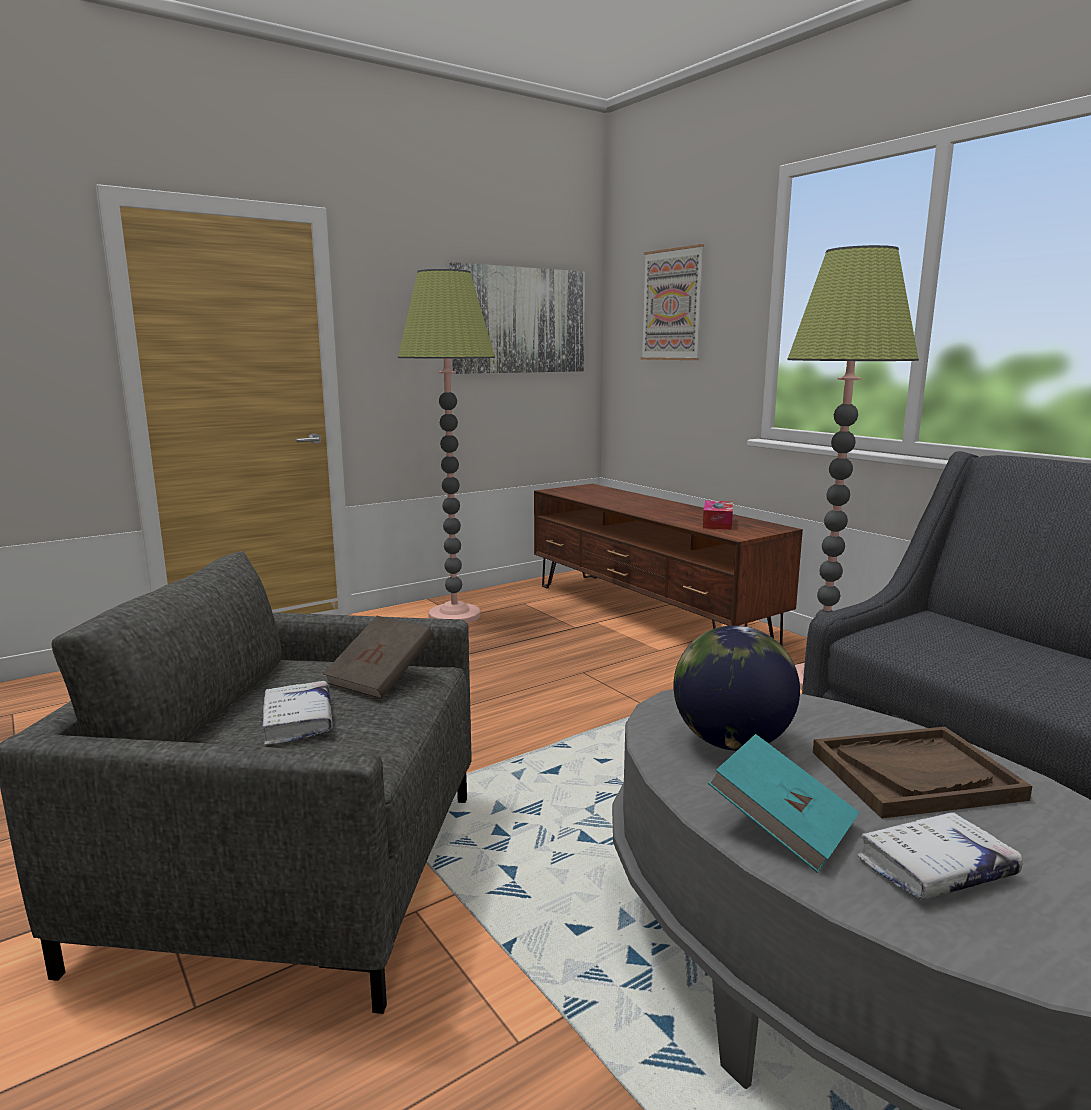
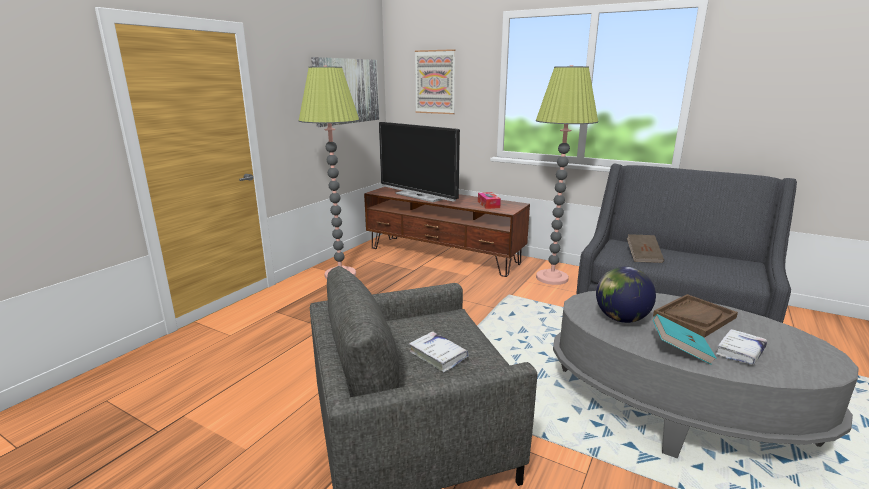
camera: 25 degrees left, 5 degrees up
(381, 678) = (442, 323): brown book -> brown book (643, 257)
(614, 501) = (419, 196): none -> television

